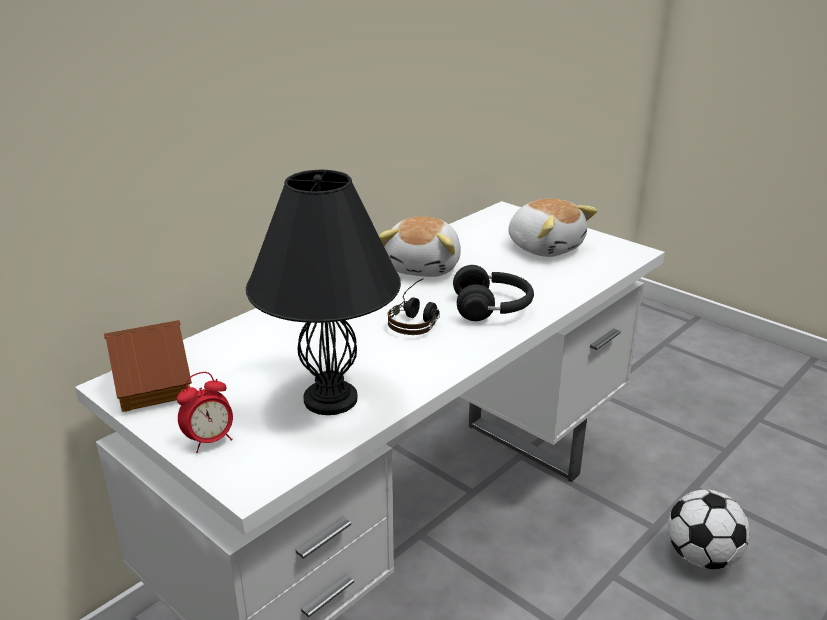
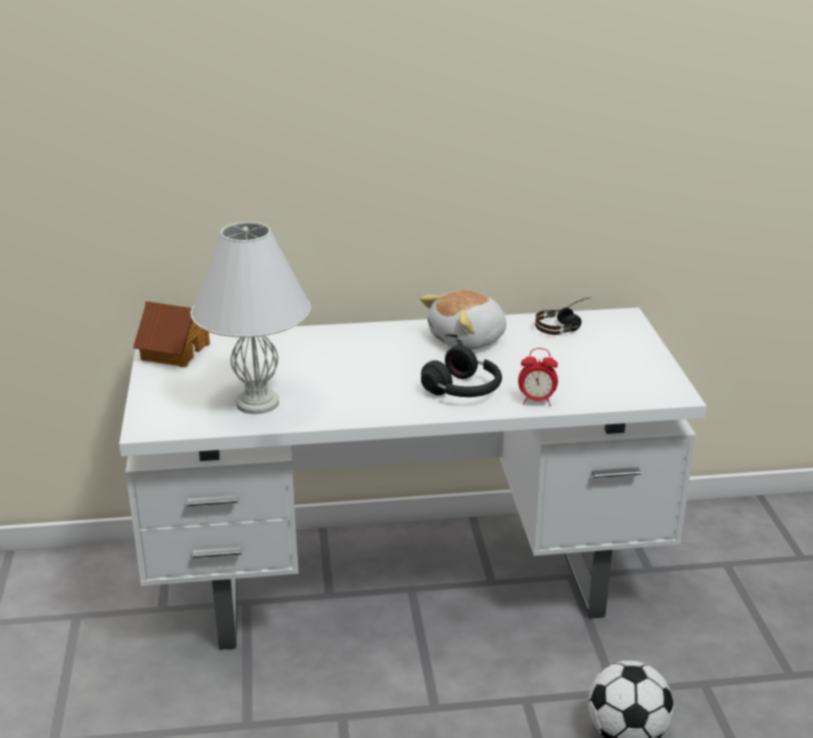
camera: 40 degrees right, 0 degrees up
(210, 441) = (160, 396): alarm clock -> alarm clock (536, 401)
(332, 399) = (258, 403): black table lamp -> white table lamp
(417, 318) = (396, 375): headphones -> headphones (566, 326)
(545, 247) = (599, 360): plush toy -> none

